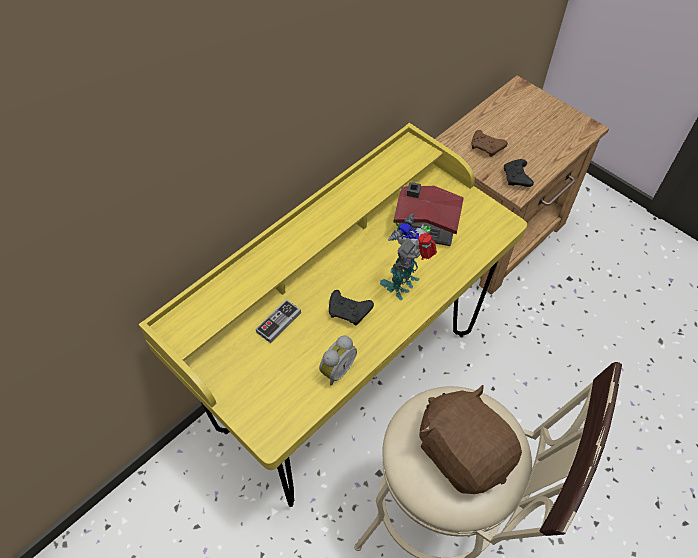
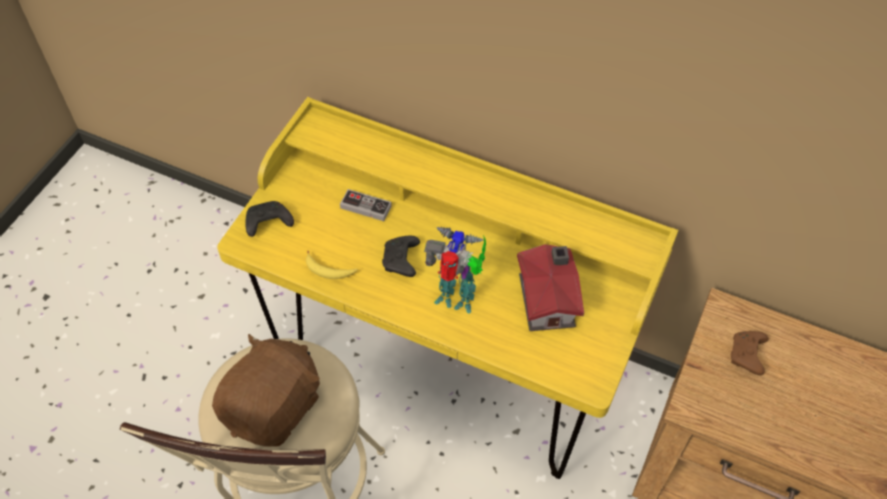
camera: 70 degrees right, 0 degrees up
(336, 370) = (329, 270): alarm clock -> banana
(517, 178) = (713, 403): black game controller -> black game controller (267, 223)

